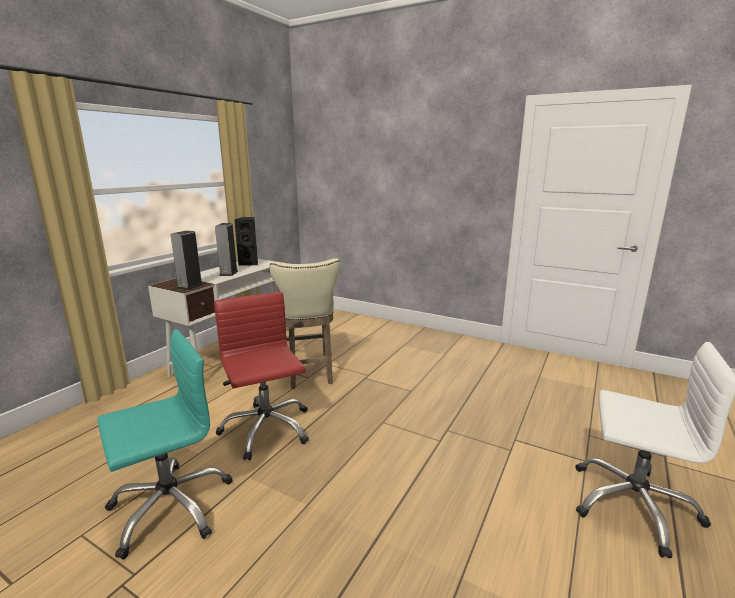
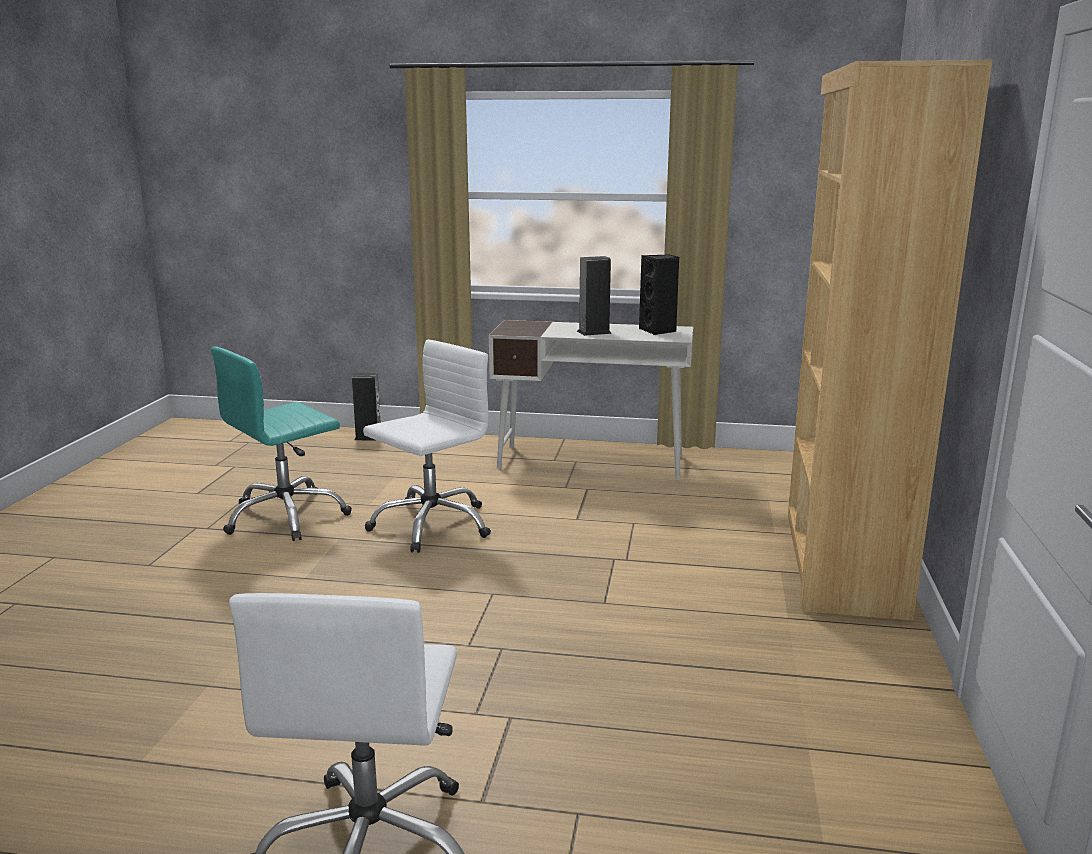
camera: 70 degrees right, 0 degrees up
(170, 506) = (286, 517): turquoise office chair -> turquoise office chair turned 105 degrees clockwise
(190, 286) = (516, 331): speaker -> speaker (368, 437)
(266, 429) = (431, 525): red office chair -> white office chair
(307, 372) = (592, 516): beige stool -> none
(403, 333) = (841, 562): none -> brown bookcase

